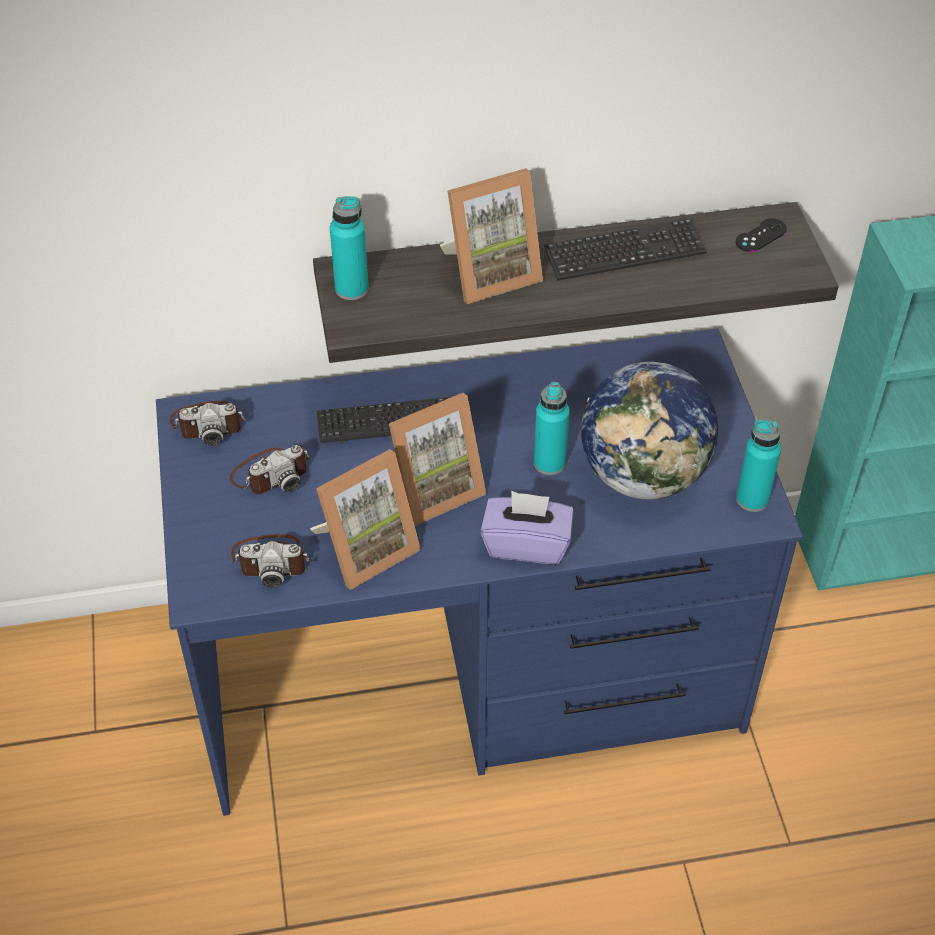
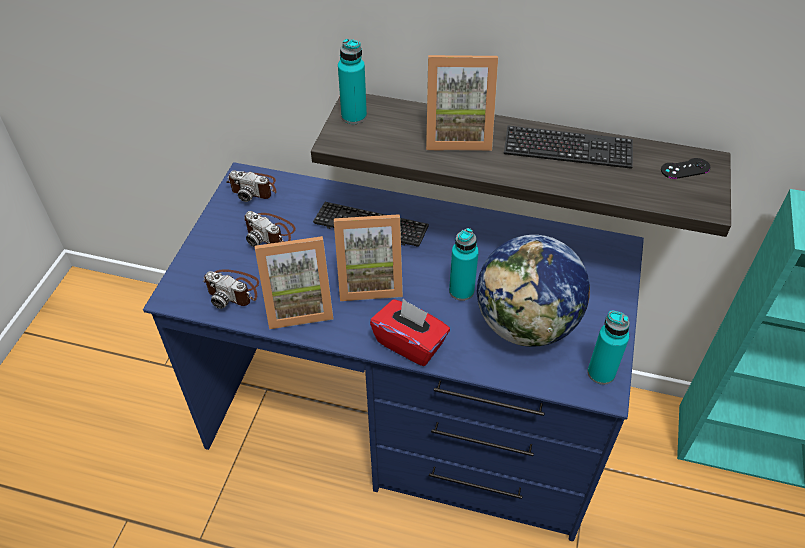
camera: 25 degrees right, 0 degrees up
(271, 474) = (270, 232): camera -> camera turned 45 degrees clockwise
(526, 544) = (410, 343): purple tissue box -> red tissue box

